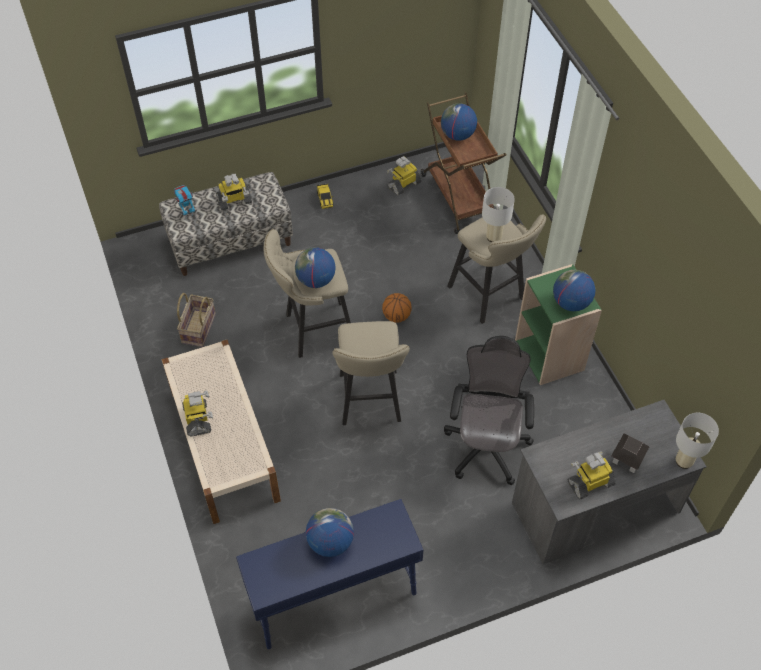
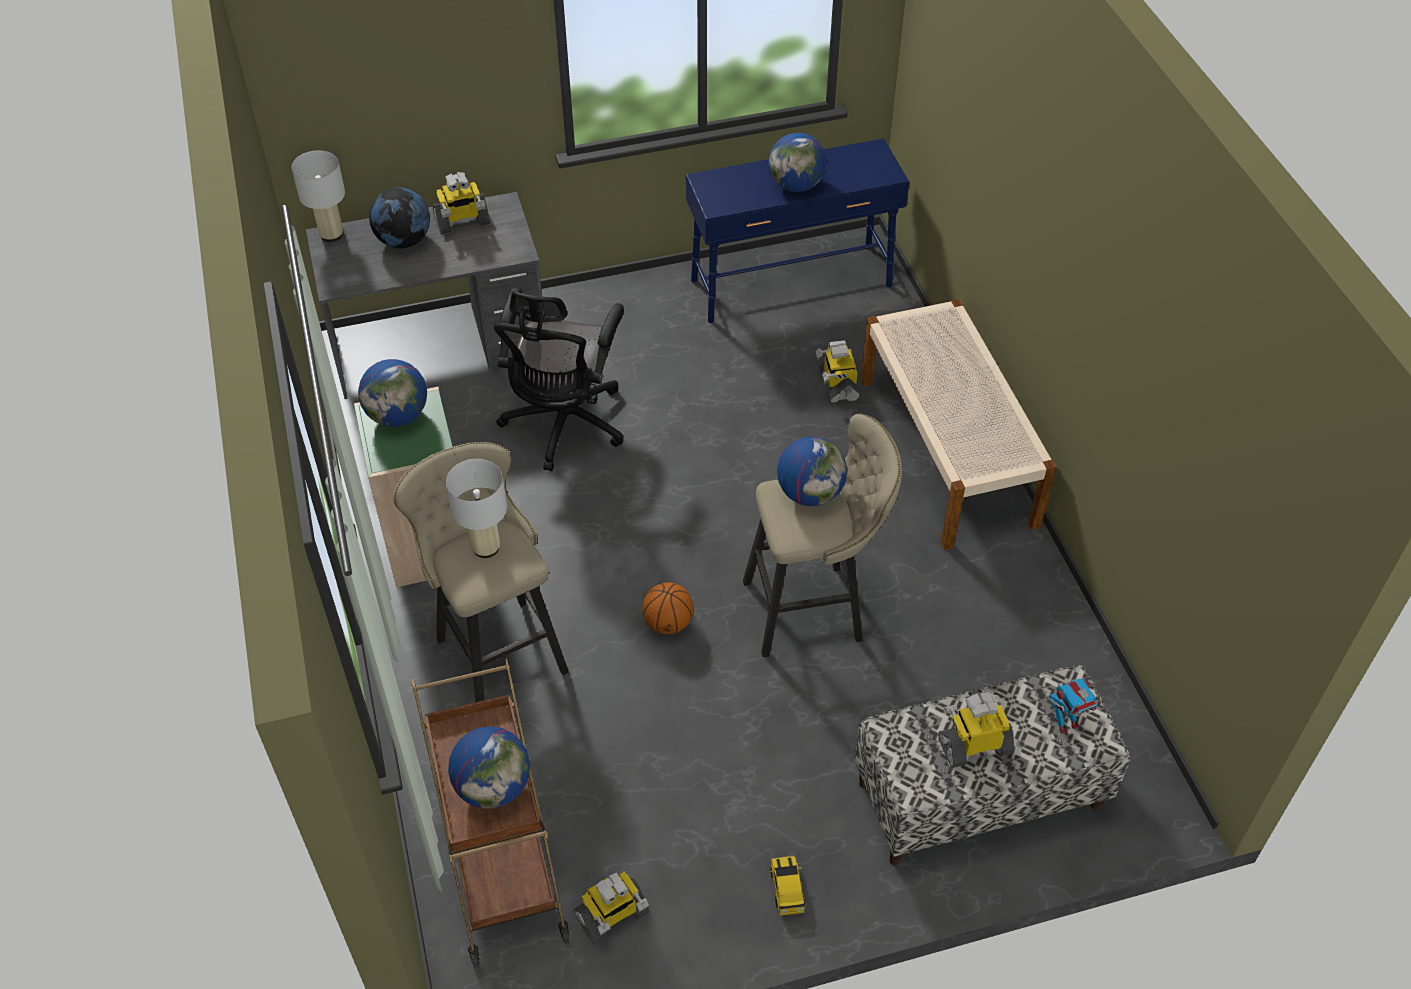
camera: 175 degrees left, 5 degrees down
(198, 328) = (1015, 627): basket -> none
(198, 419) = (983, 382): toy robot -> toy robot (838, 385)
(370, 405) = (727, 488): beige stool -> none
(627, 459) = (404, 241): toy house -> globe

